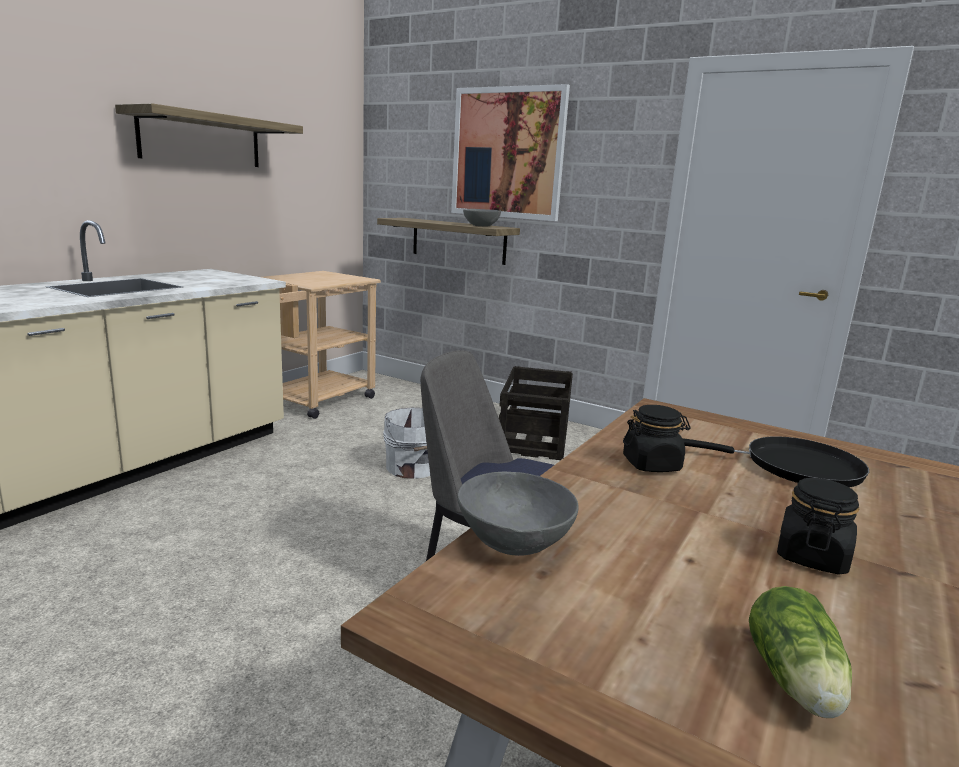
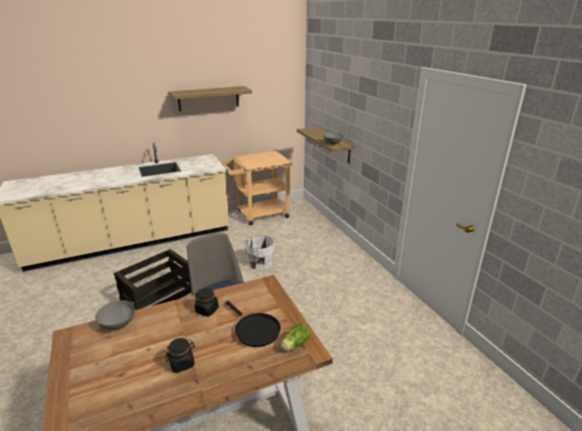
camera: 35 degrees right, 10 degrees up
(507, 153) = (351, 103): picture -> none
(534, 437) = (336, 260): crate -> crate (158, 296)
(795, 683) = (105, 390): lettuce -> lettuce (294, 345)

